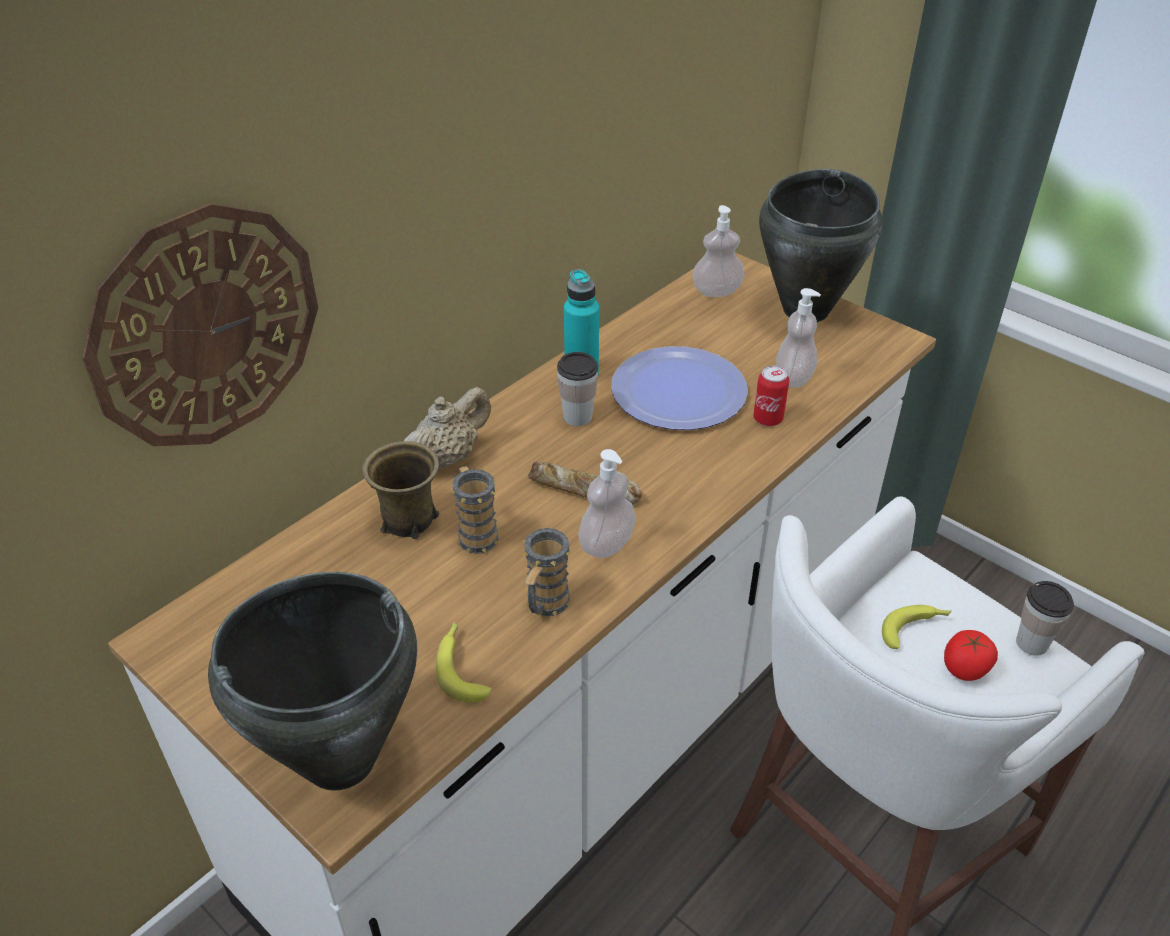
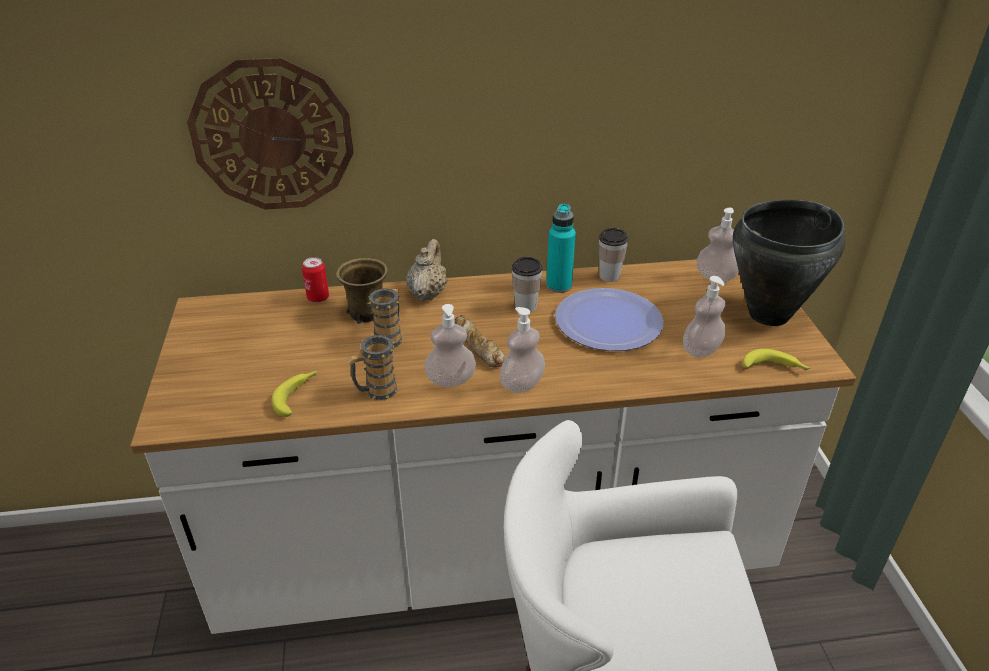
camera: 40 degrees right, 5 degrees down
(338, 759) = (193, 402): black cooking pot -> none
(449, 457) = (428, 293): beige teapot -> beige teapot turned 75 degrees counterclockwise
(682, 506) = (522, 384): none -> soap dispenser
(768, 419) = (647, 365): can -> can (318, 298)
(915, 629) = (658, 576): banana -> banana (774, 368)
(965, 668) = (664, 624): tomato -> none
(1031, 643) = (742, 645): cup -> cup (609, 276)

